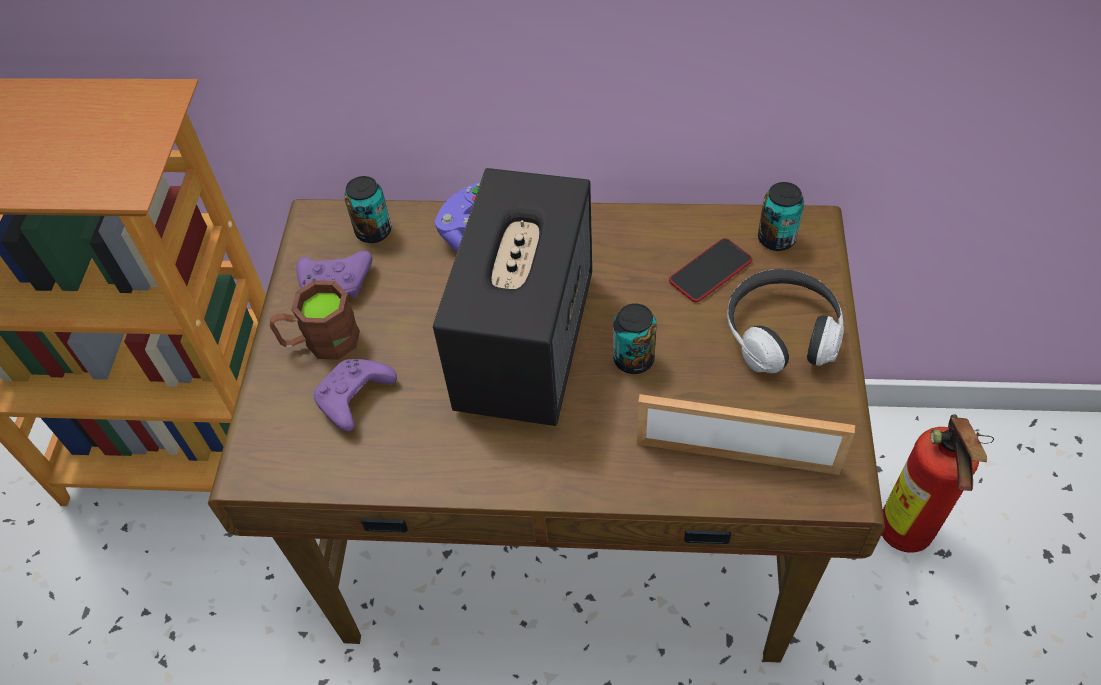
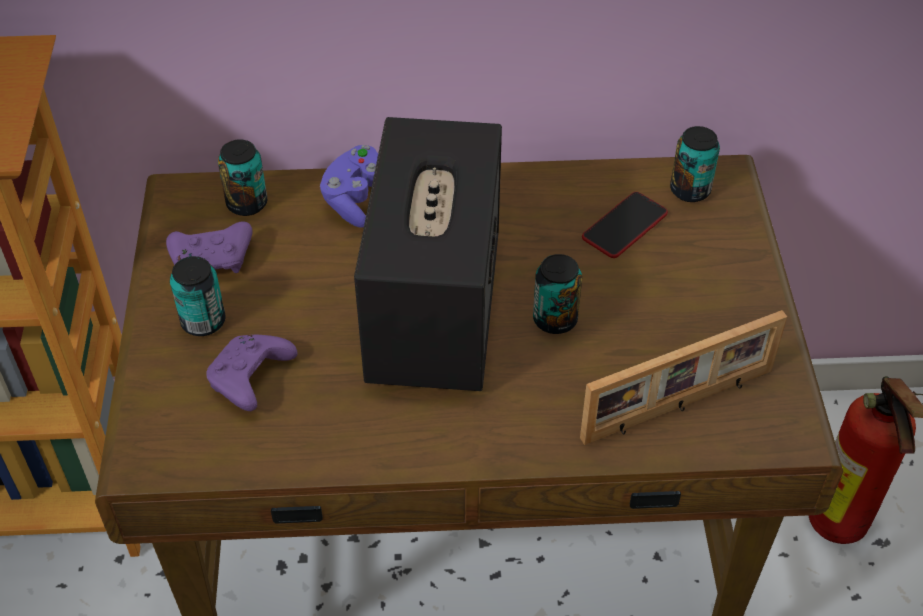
camera: 10 degrees left, 5 degrees down
(321, 341) = (203, 321): brown mug -> can
(737, 452) = (679, 406): picture frame -> picture frame turned 150 degrees clockwise
(781, 333) = (708, 284): headphones -> none

